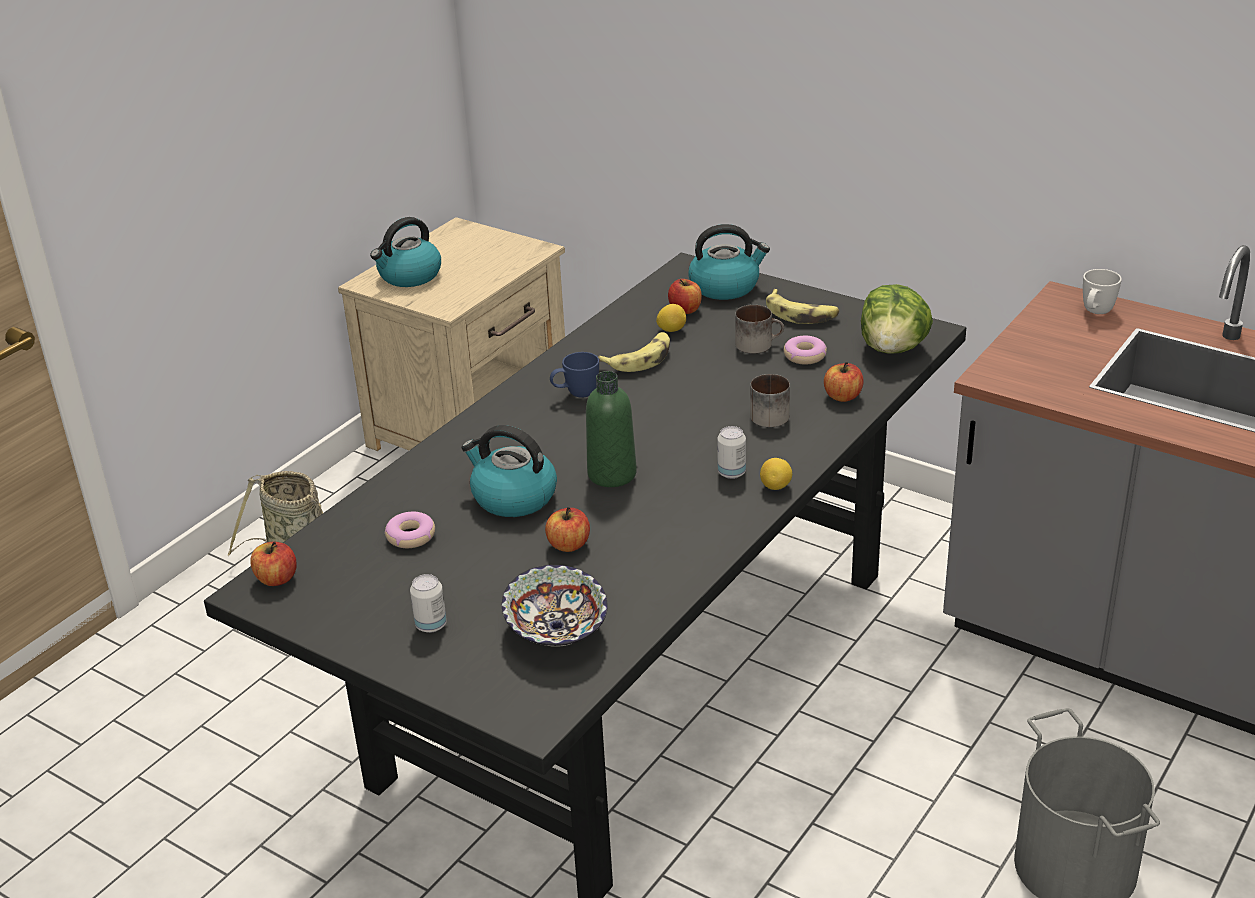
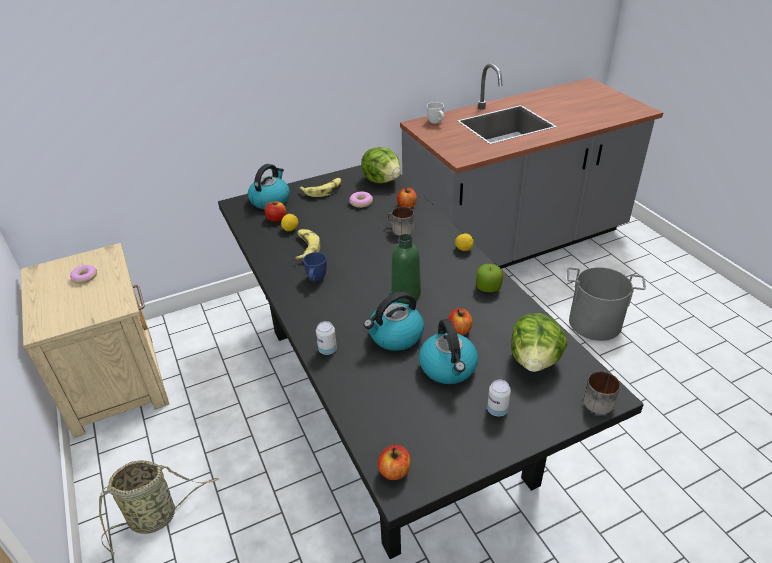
camera: 60 degrees left, 5 degrees up
(409, 276) = (60, 310): kettle -> kettle (448, 368)
(410, 536) = (399, 390): donut -> donut (84, 277)
(558, 630) = (535, 360): bowl -> lettuce
(696, 540) = (488, 287): none -> apple
(731, 473) = (440, 257): can -> can (327, 350)
(758, 343) = (335, 210): mug -> mug (598, 399)

